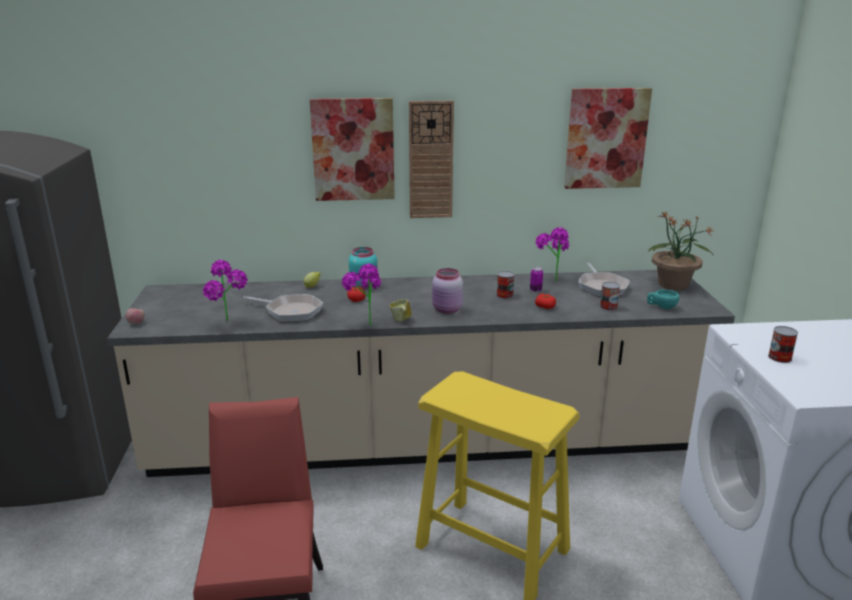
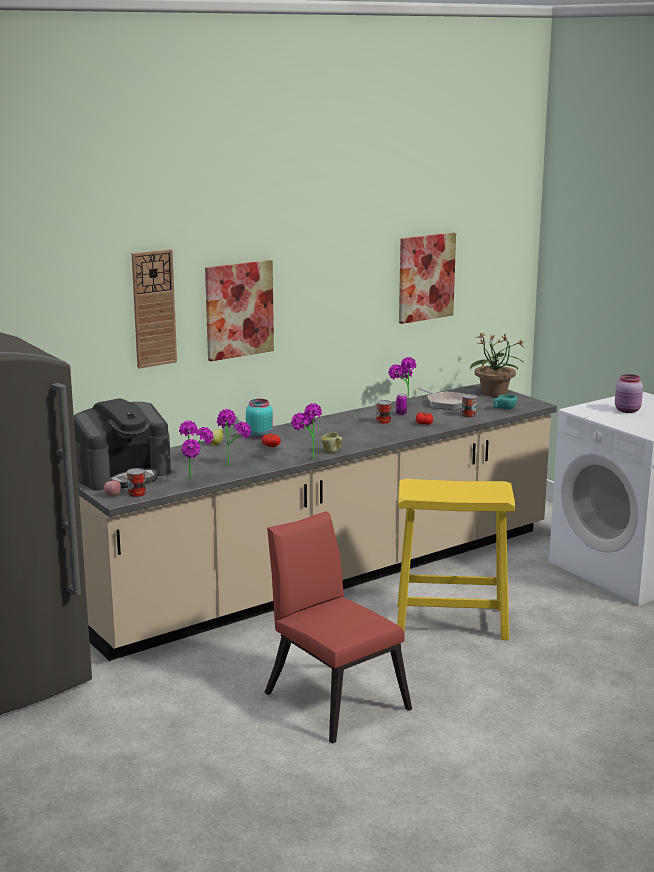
camera: 30 degrees left, 5 degrees down
(185, 301) = (123, 474): none -> coffee machine
(290, 311) = (232, 463): frying pan -> potted plant
(431, 160) = (299, 312): wall clock -> wall clock (154, 308)
(447, 310) = (355, 439): pink jar -> pink jar (628, 410)
(779, 357) = (619, 418): can -> can (137, 494)

